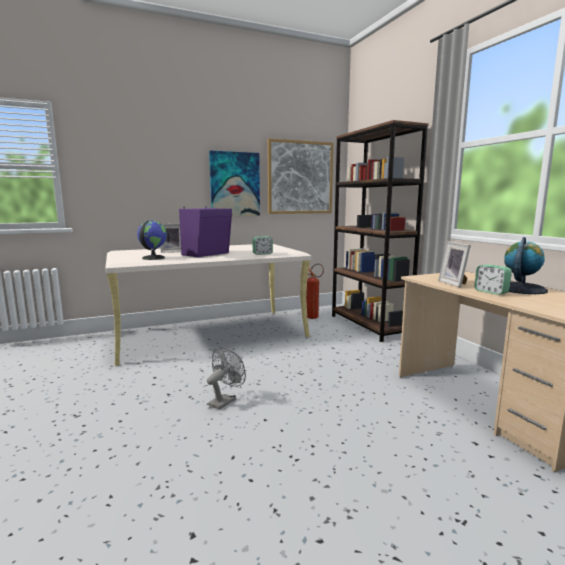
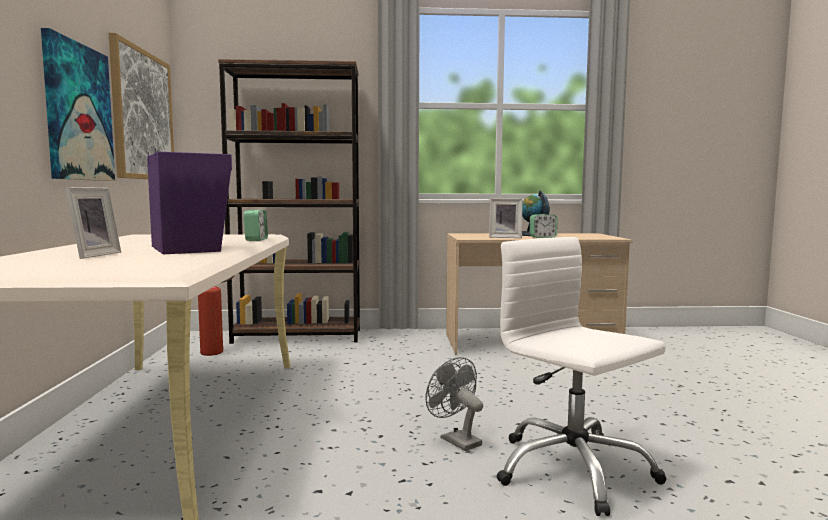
camera: 70 degrees left, 5 degrees down
(153, 258) = (164, 262): globe -> none
(193, 447) = (572, 470): none -> white office chair

